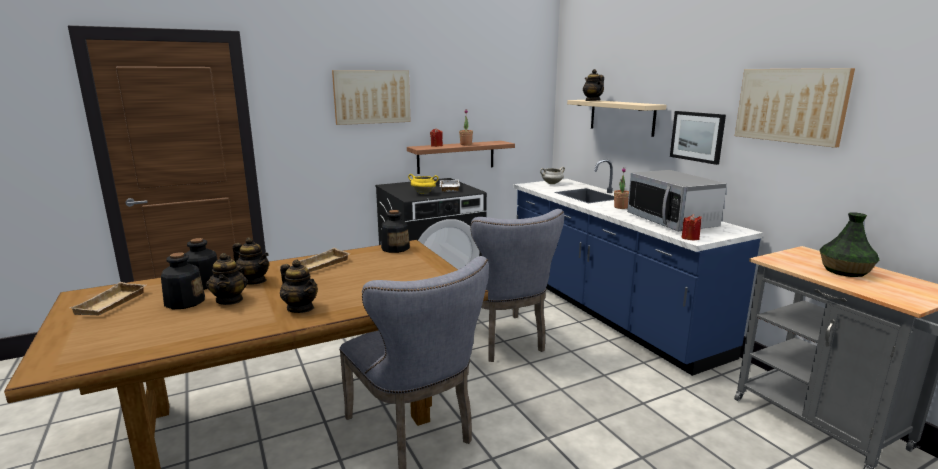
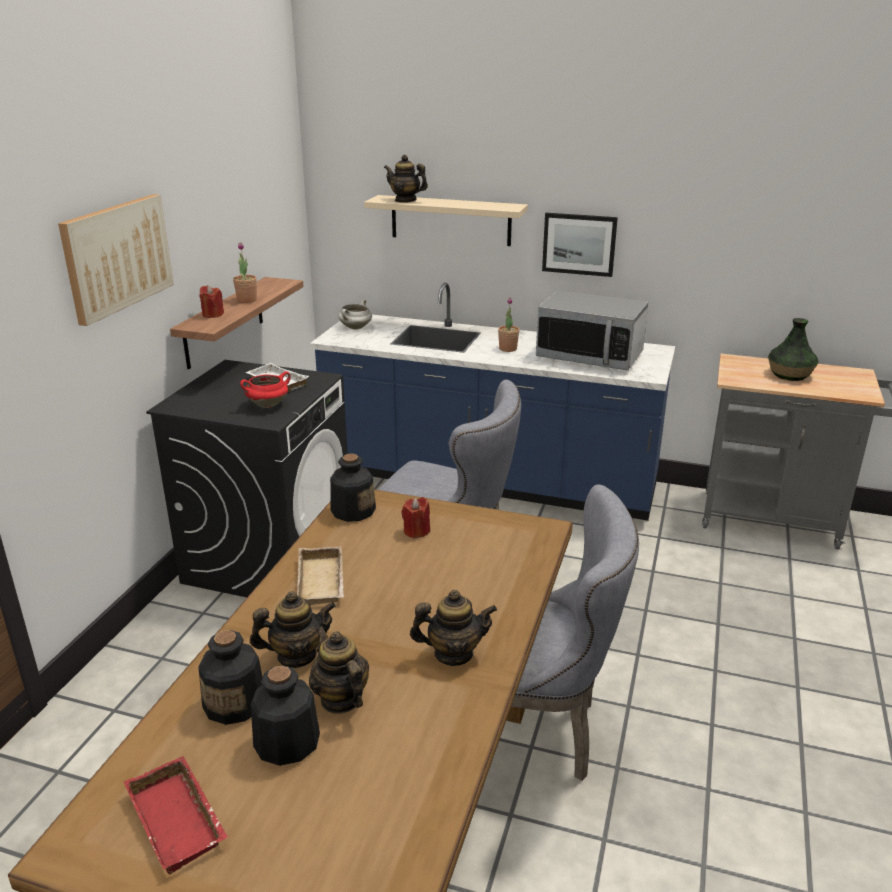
camera: 45 degrees left, 10 degrees up
(112, 304) = (180, 819): beige tray -> red tray
(230, 300) = (340, 699): teapot -> teapot turned 150 degrees counterclockwise
(424, 193) = (268, 404): yellow cooking pot -> red cooking pot
(690, 238) = (644, 375): red candle -> red candle (416, 531)
(790, 105) = (698, 207): picture -> none

